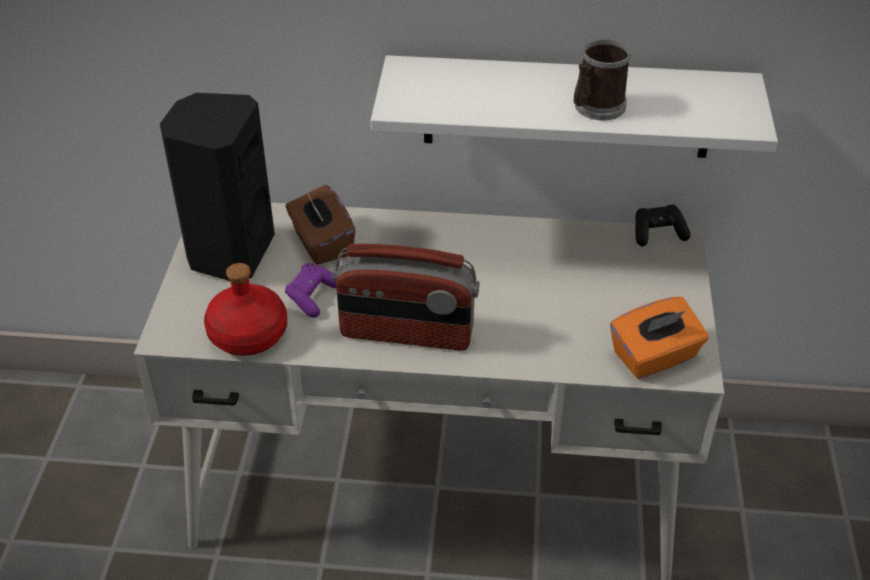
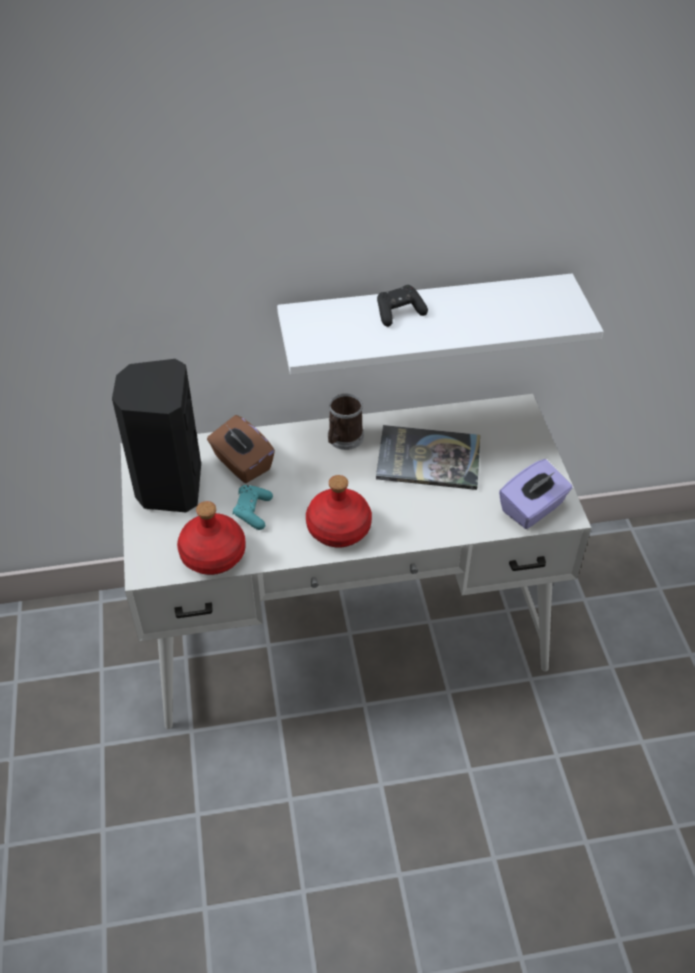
camera: 15 degrees left, 5 degrees up
(312, 297) = (252, 512): purple game controller -> turquoise game controller
(406, 333) = (339, 528): radio -> red bottle
(544, 277) = (428, 458): none -> book
(595, 108) = (460, 325): mug -> mug (343, 439)
(654, 357) = (532, 508): orange tissue box -> purple tissue box
(658, 234) = (502, 405): black game controller -> black game controller (399, 313)

